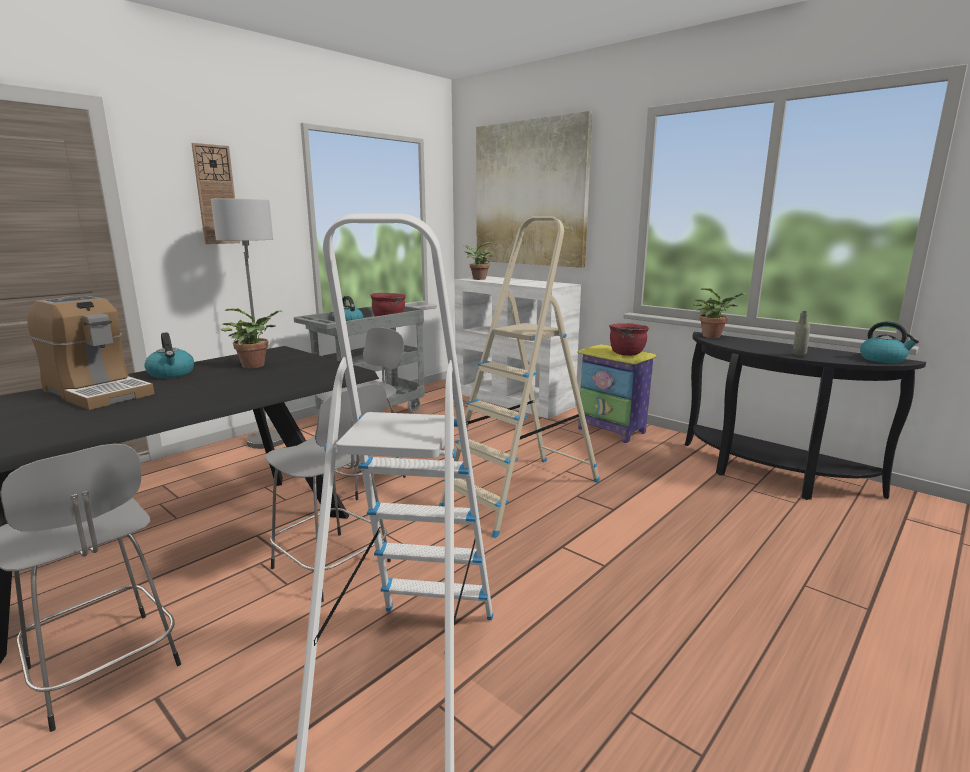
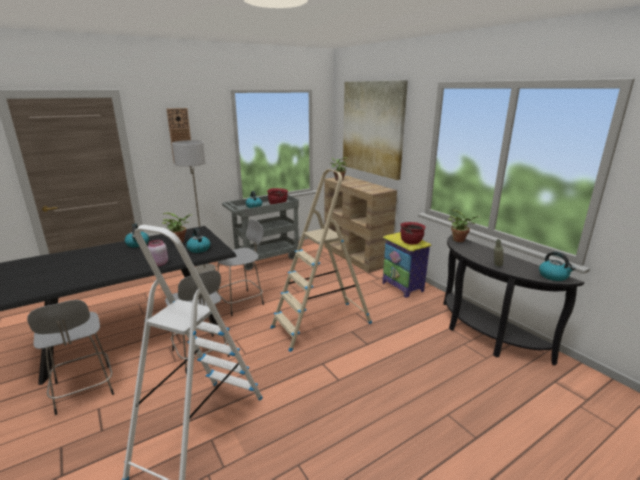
camera: 15 degrees right, 5 degrees up
(97, 392) = (98, 255): coffee machine -> none
(241, 394) = (158, 264): none -> pink jar
(303, 371) = (198, 249): none -> kettle
(514, 399) = (356, 256): white bookcase -> brown bookcase

